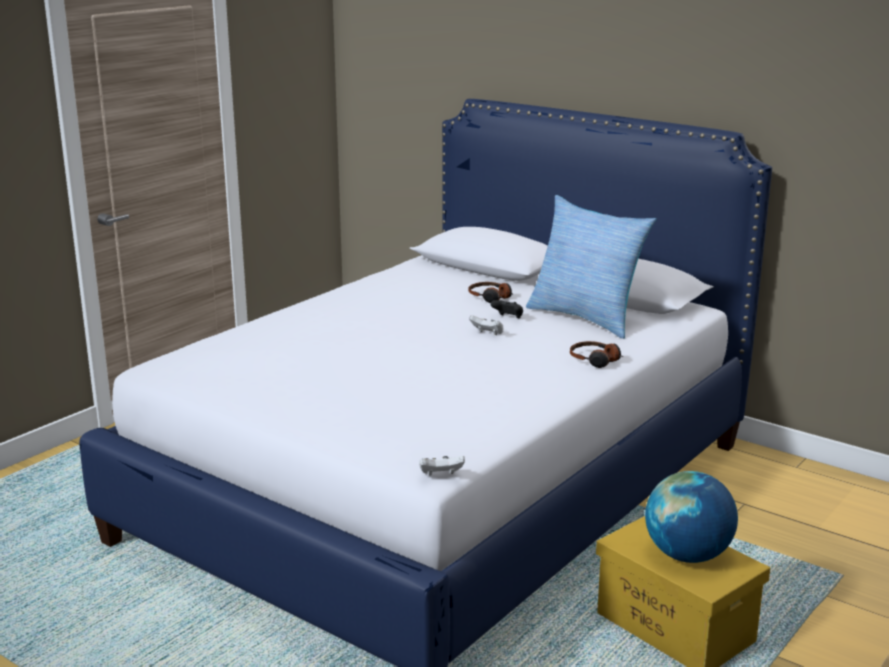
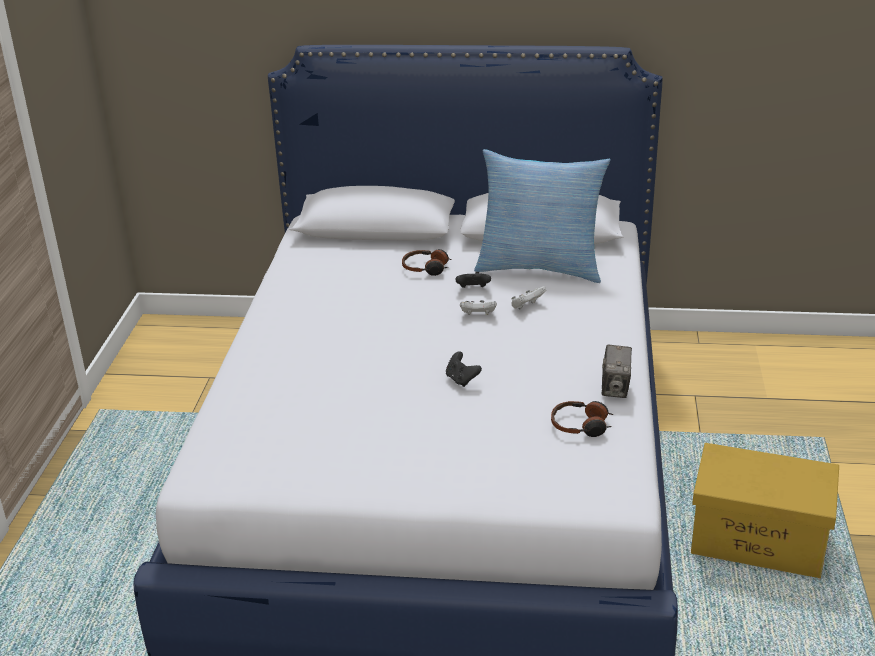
camera: 30 degrees left, 10 degrees up
(414, 366) = (461, 380): none -> black game controller
(441, 475) = (640, 501): white game controller -> white game controller (527, 306)
(530, 405) = (615, 389): none -> camera
(595, 360) = (606, 317): headphones -> headphones (581, 426)
(687, 555) = (774, 479): globe -> none

